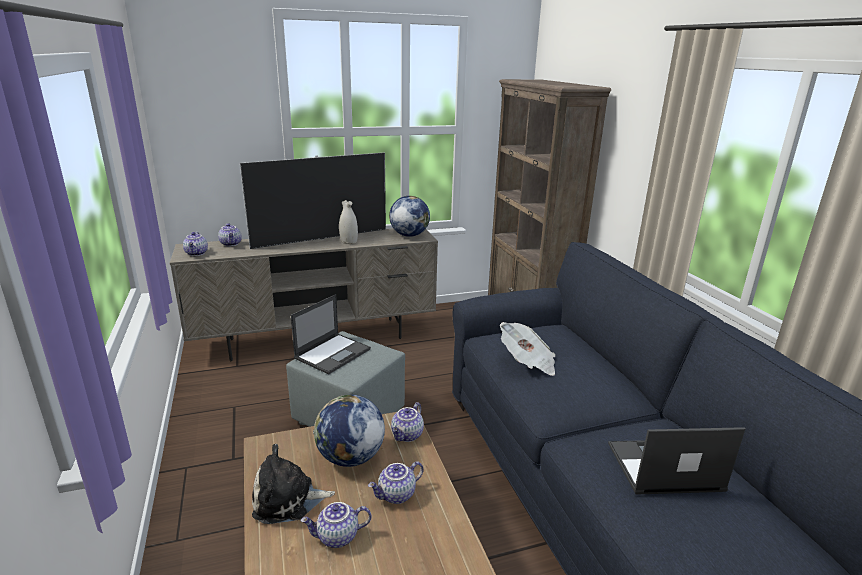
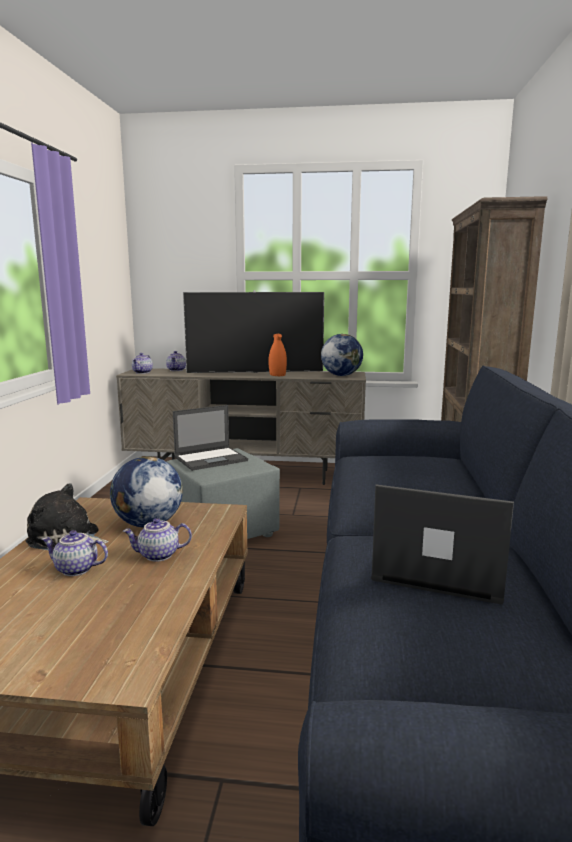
camera: 25 degrees right, 10 degrees down
(348, 241) = (277, 375): white vase -> orange vase
(408, 435) = (216, 520): teapot -> none
(527, 362) = (374, 473): newspaper -> none

